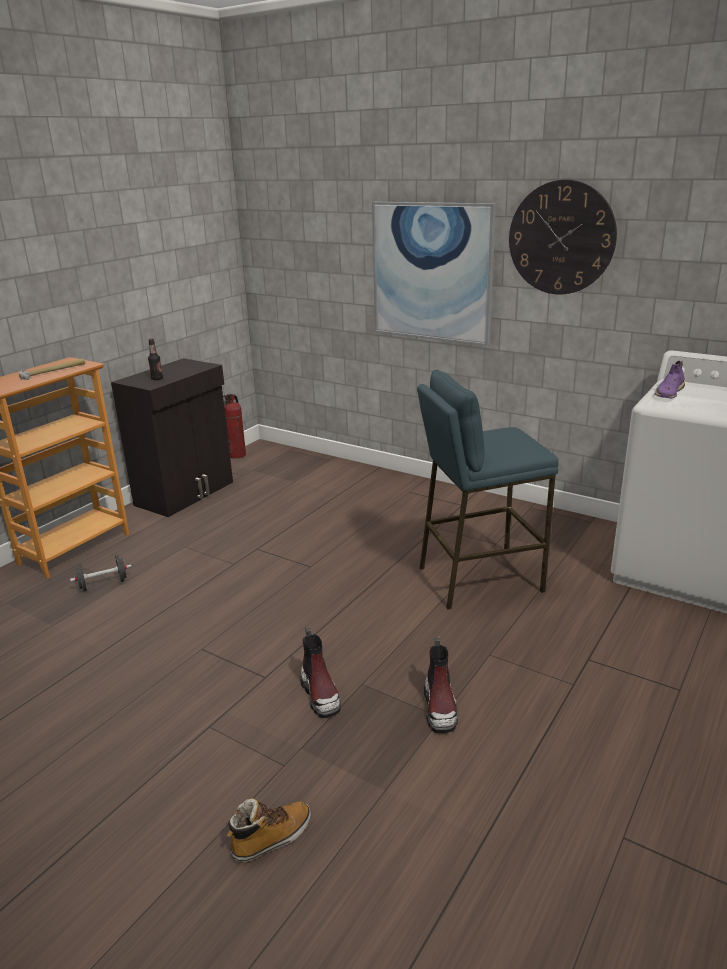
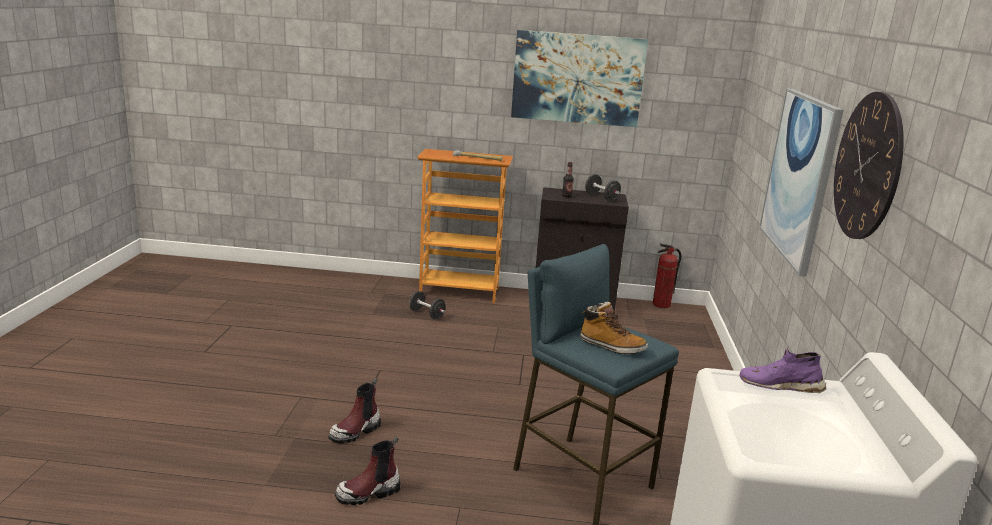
camera: 60 degrees right, 5 degrees down
(105, 241) = (577, 78): none -> picture
(182, 367) = (601, 197): none -> black dumbbell
(271, 838) = (208, 448): boot -> boot (611, 346)

